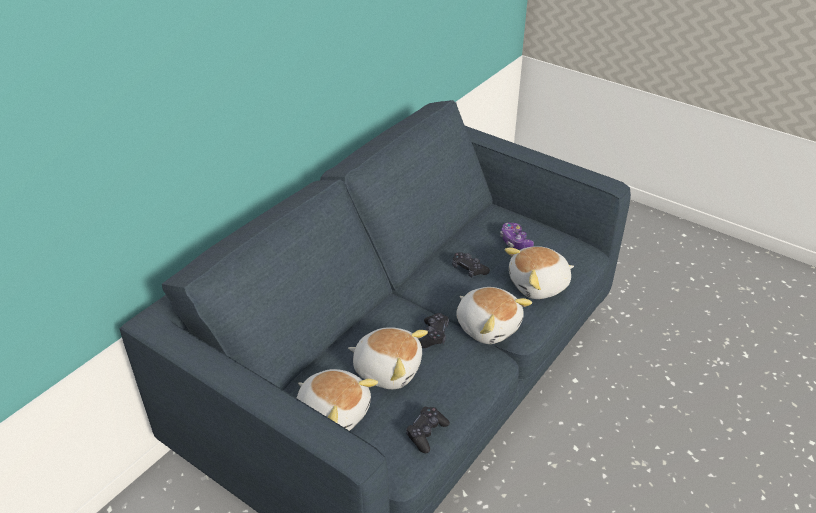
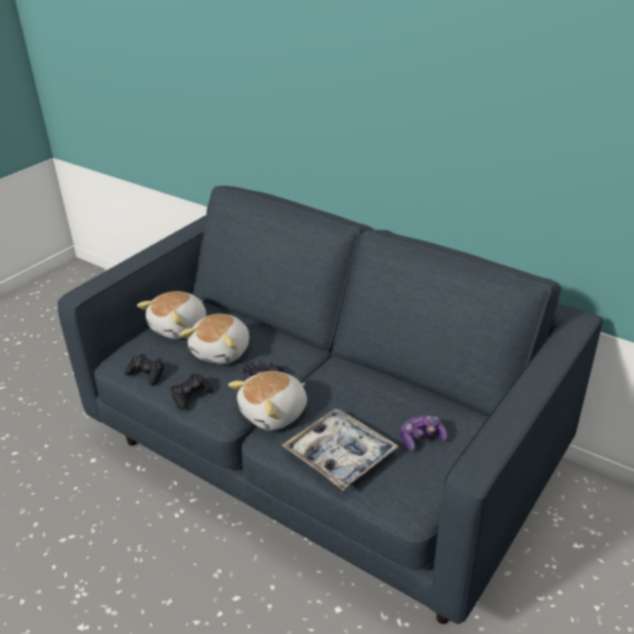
camera: 90 degrees right, 5 degrees down
(469, 269) = (364, 400): black game controller -> black game controller (191, 396)
(539, 285) = (340, 455): plush toy -> tray

